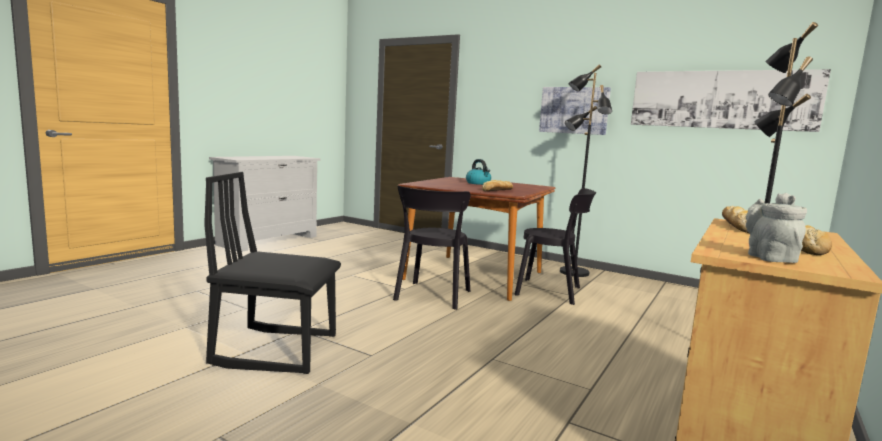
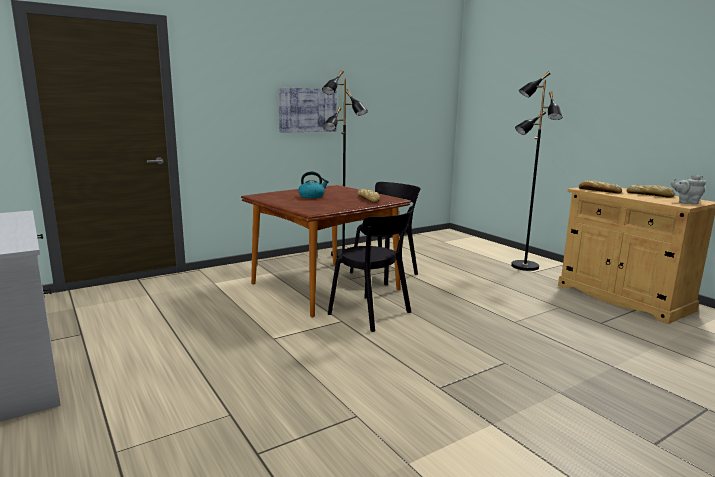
camera: 65 degrees left, 5 degrees up
(276, 349) = (487, 405): black chair -> none
(721, 99) = (403, 100): picture -> none

